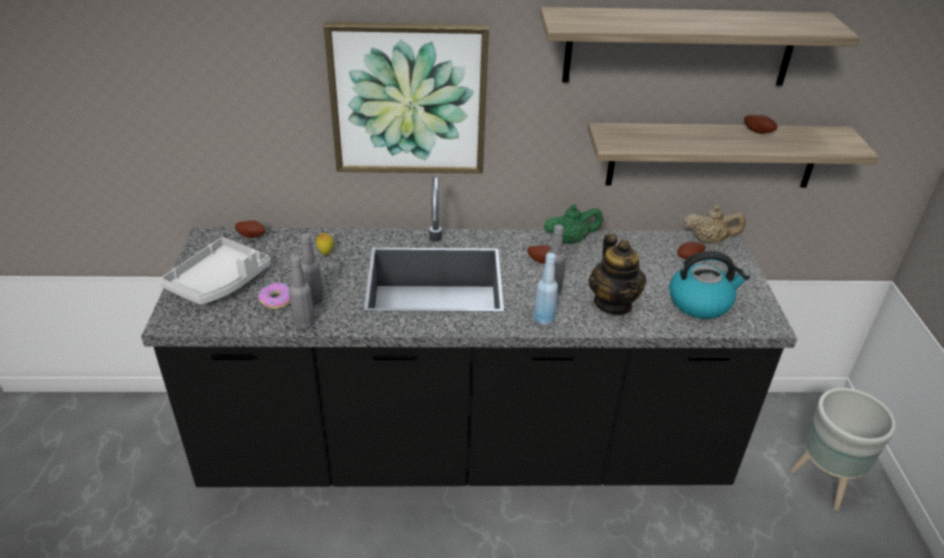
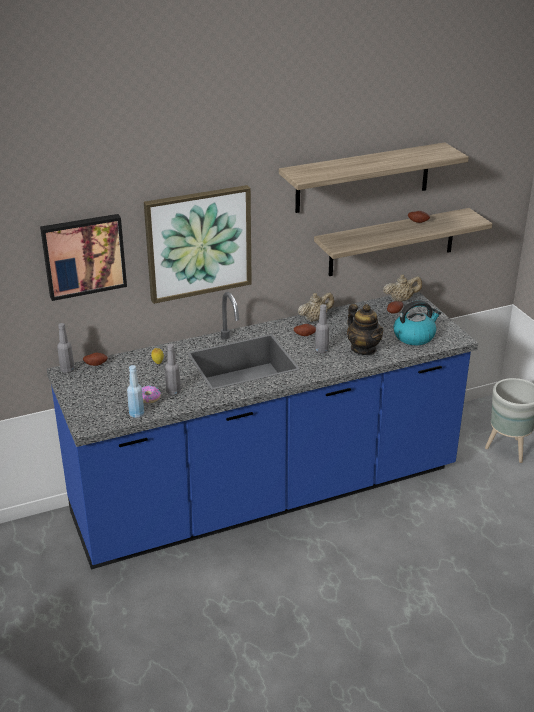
camera: 20 degrees left, 5 degrees down
(220, 282) = (99, 396): grey tray -> none
(239, 85) = (83, 255): none -> picture
(304, 323) = (178, 406): grey bottle -> grey bottle (67, 370)
(465, 451) = (267, 496): black counter -> blue counter
(544, 319) = (327, 368): blue bottle -> blue bottle (136, 414)
(570, 240) = (315, 318): green teapot -> beige teapot

